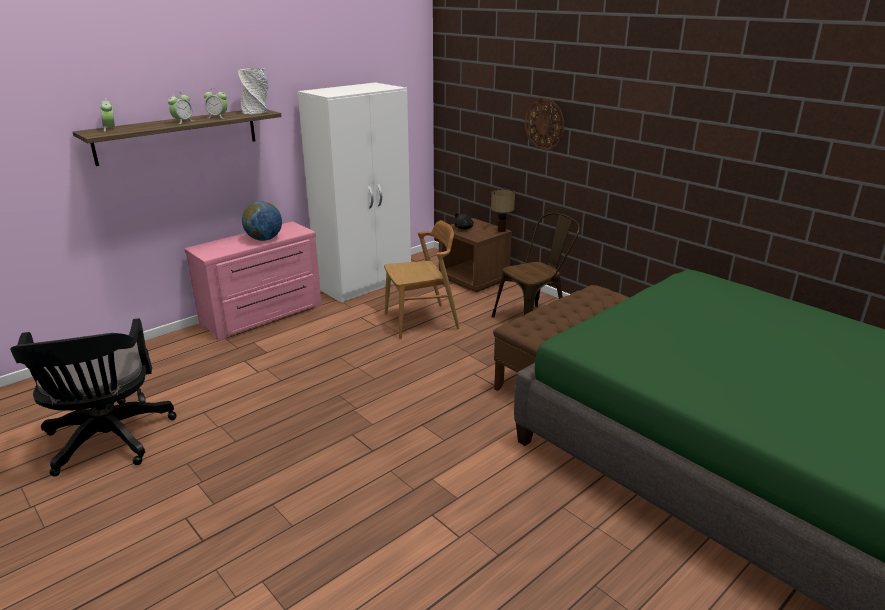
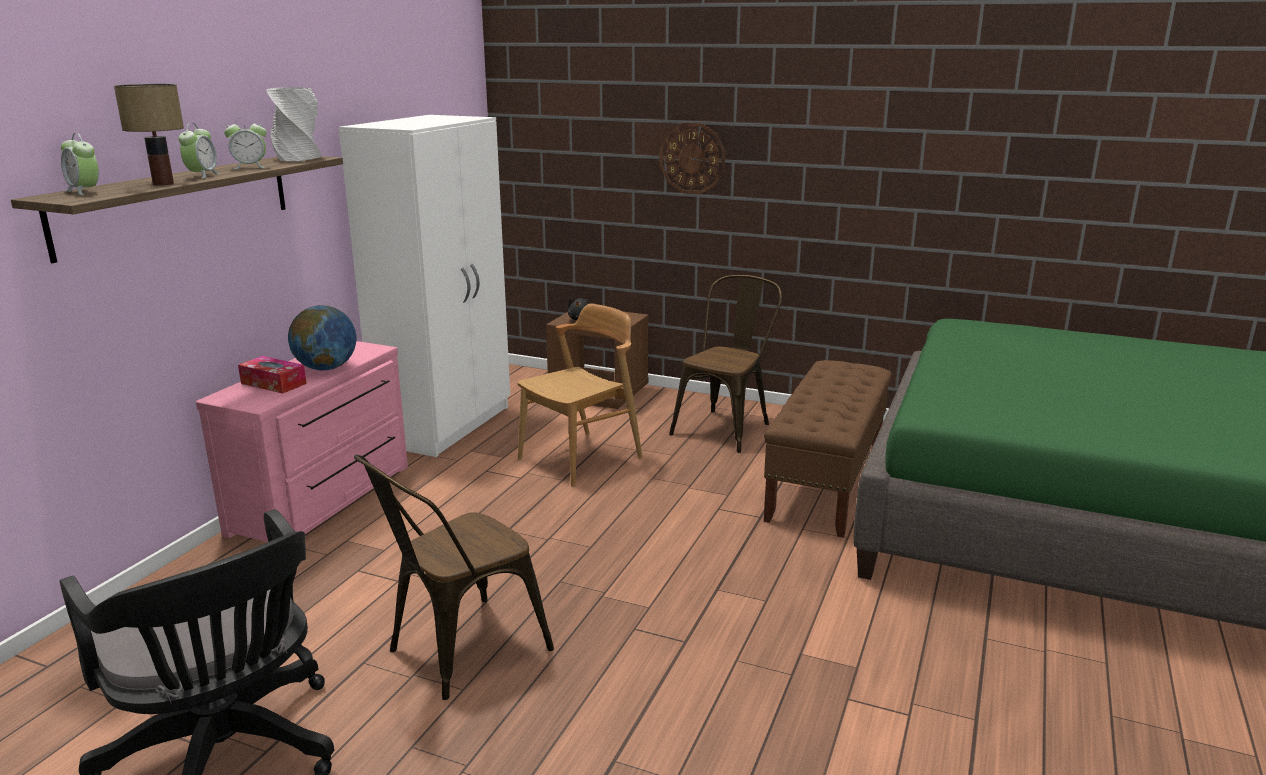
camera: 25 degrees left, 5 degrees down
(229, 244) = (273, 383): none -> tissue box
(251, 420) = (458, 652): none -> brown chair
(501, 230) = (635, 316): table lamp -> table lamp (163, 184)

